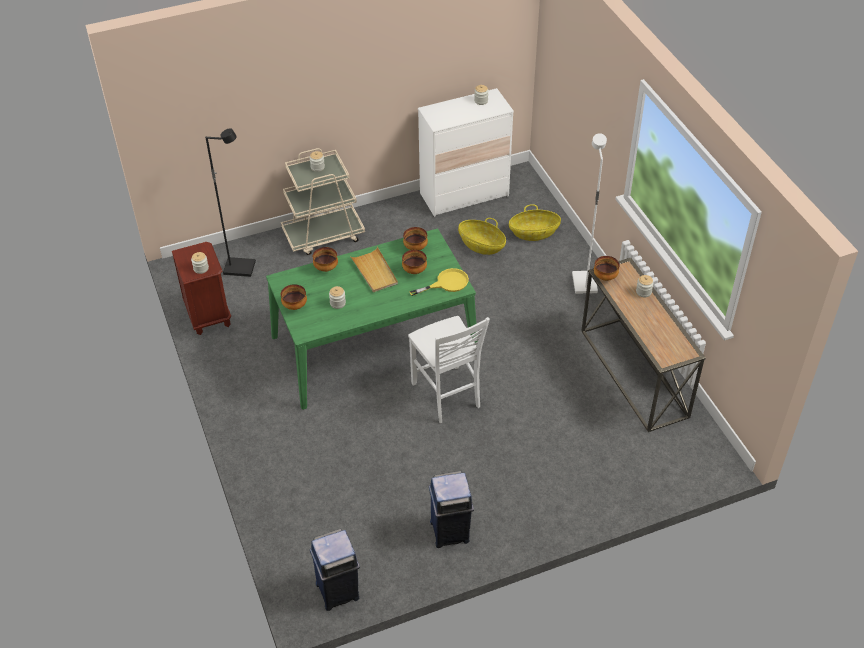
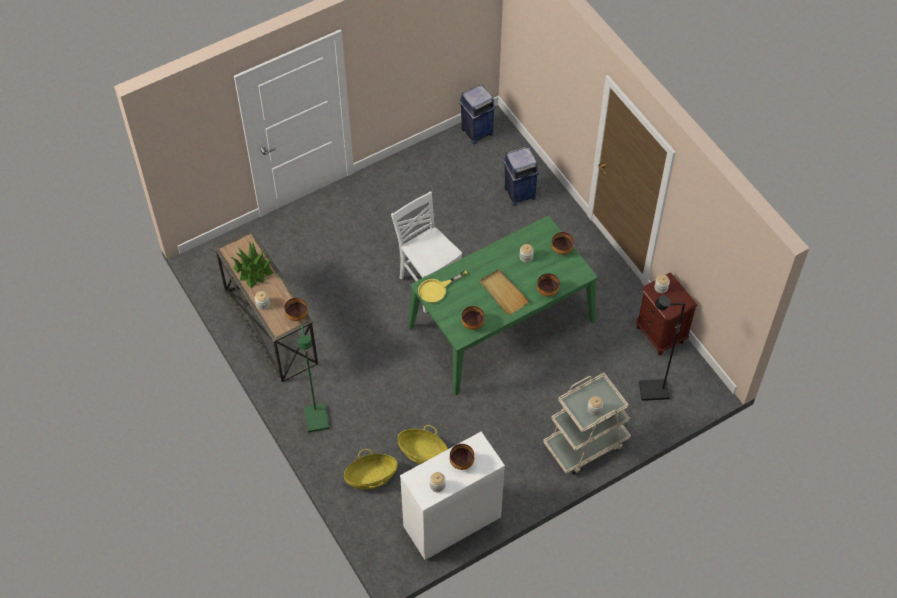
camera: 170 degrees right, 10 degrees up
(415, 270) = (467, 299): bowl -> bowl (461, 462)
(450, 531) = (407, 179): blue trash can -> blue trash can (519, 193)
(583, 283) = (317, 419): white floor lamp -> green floor lamp
(656, 327) = (253, 270): none -> potted plant

